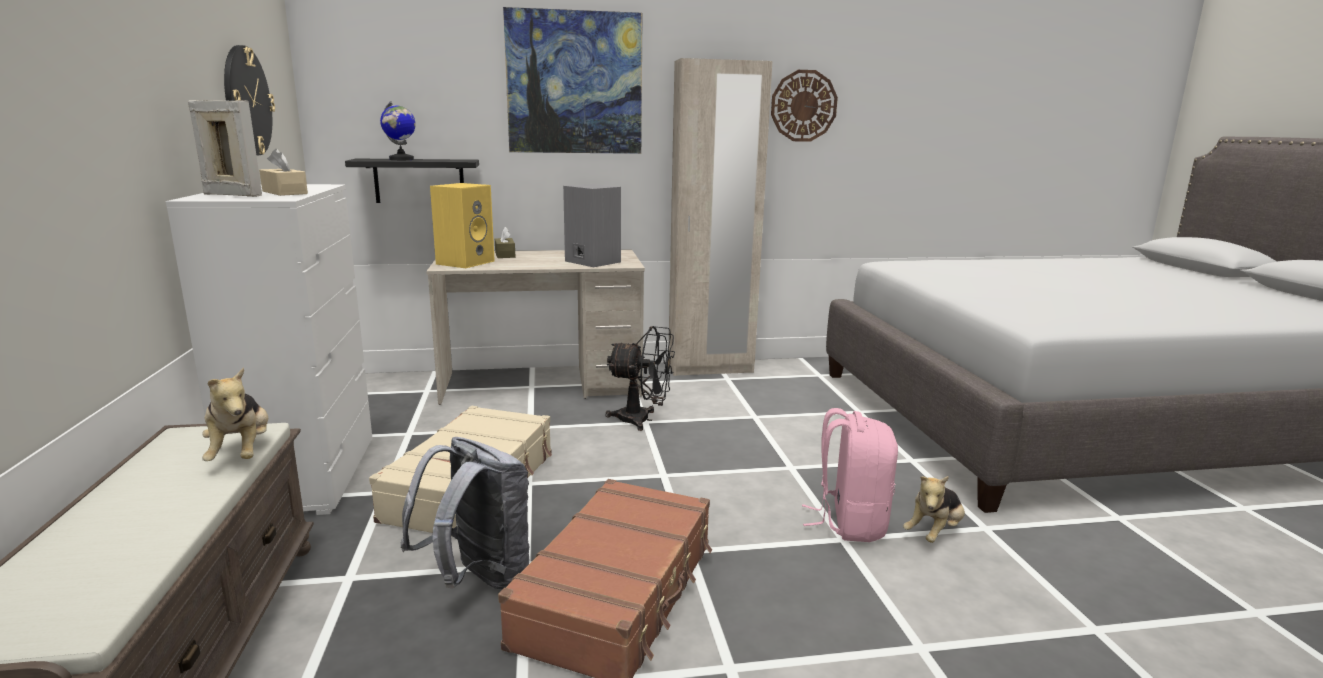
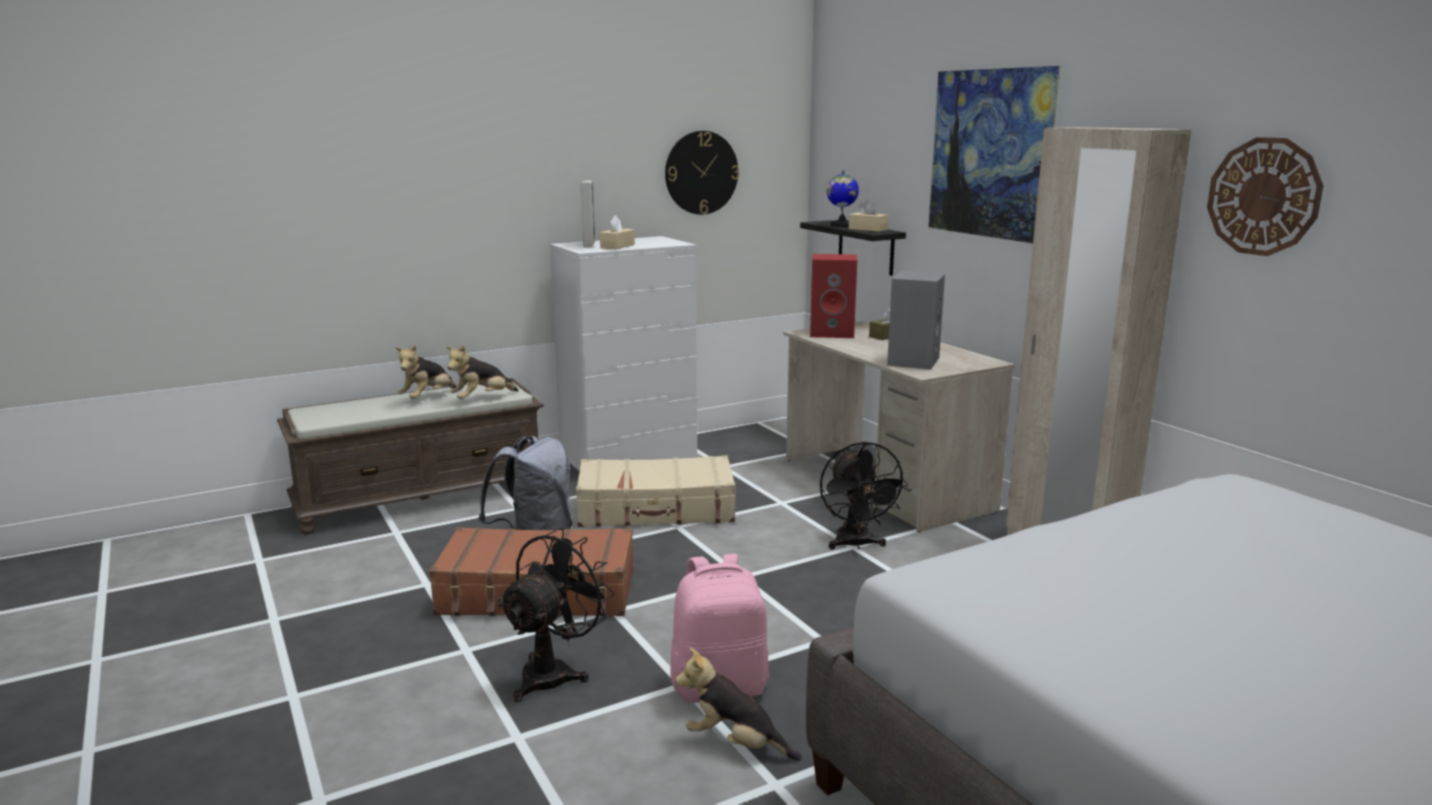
camera: 70 degrees right, 0 degrees up
(146, 494) = (427, 398): none -> plush toy
(443, 160) = (867, 229): none -> beige tissue box
(465, 262) = (833, 333): yellow speaker -> red speaker
(803, 607) = (554, 673): none -> black fan

